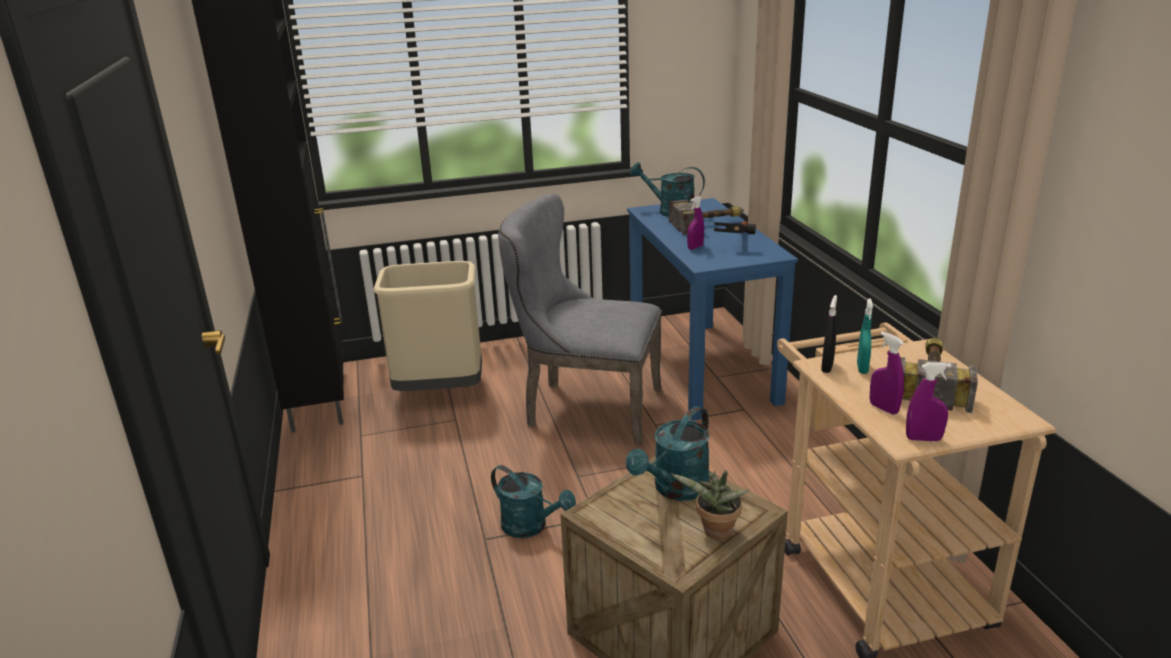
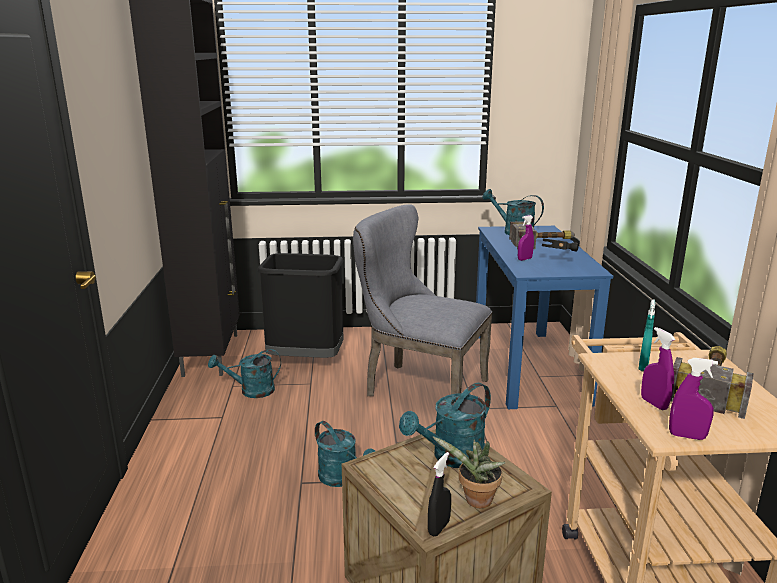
camera: 10 degrees right, 5 degrees down
(386, 439) = (251, 391): none -> turquoise watering can
(439, 391) = (305, 360): beige trash can -> black trash can
(827, 367) = (609, 362): black spray bottle -> black spray bottle (439, 528)

